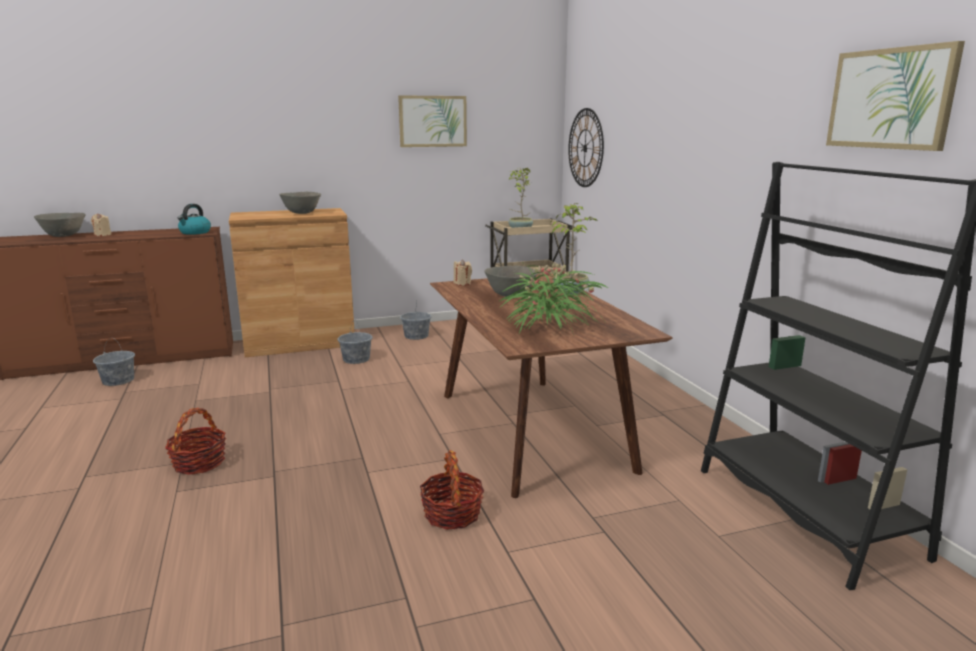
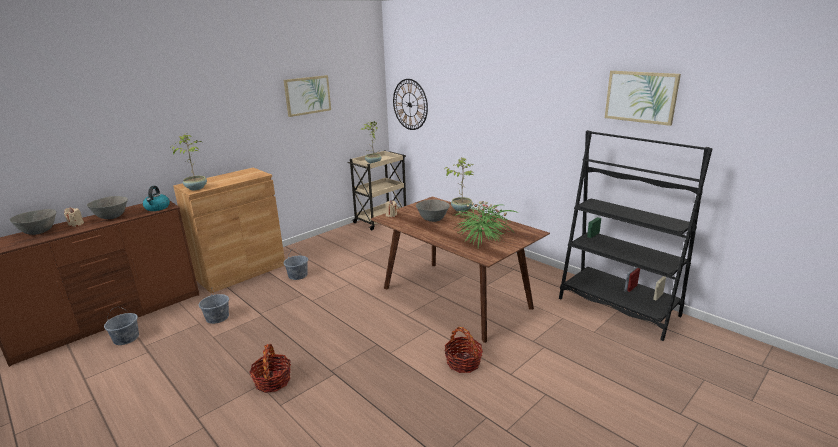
camera: 25 degrees left, 5 degrees up
(246, 216) = (196, 188): none -> potted plant
(301, 213) = (234, 178): grey bowl -> grey bowl (111, 217)
(416, 336) = (320, 248): grey bucket -> grey bucket (217, 317)

